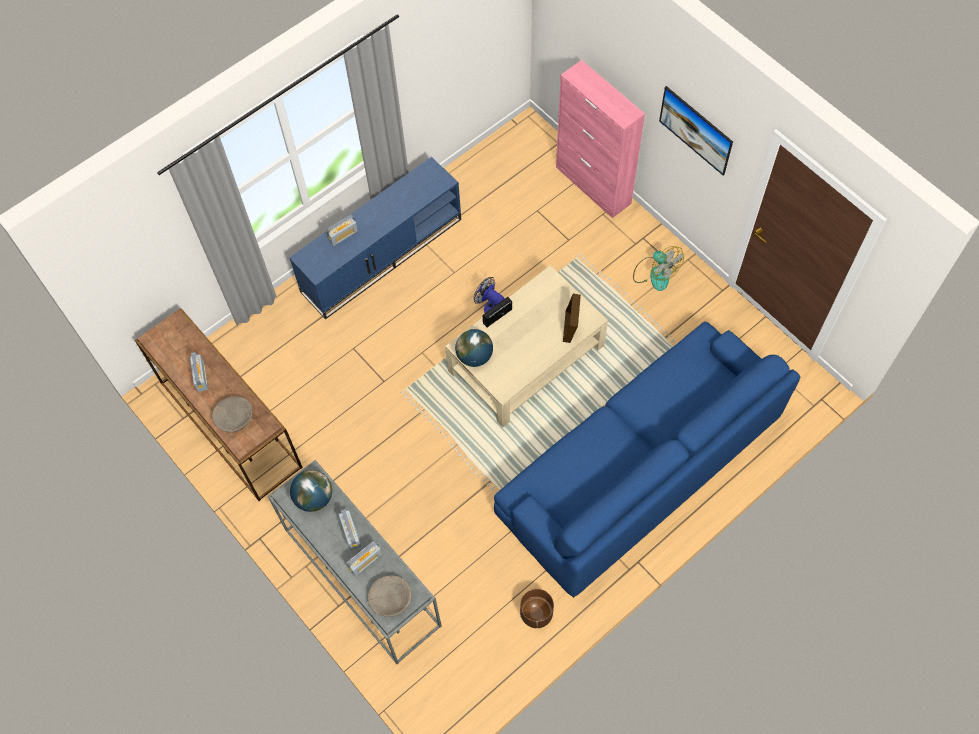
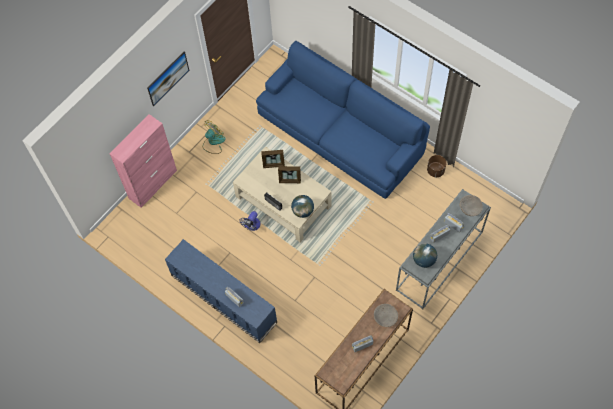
camera: 100 degrees left, 0 degrees up
(536, 346) = (290, 180): none -> picture frame

